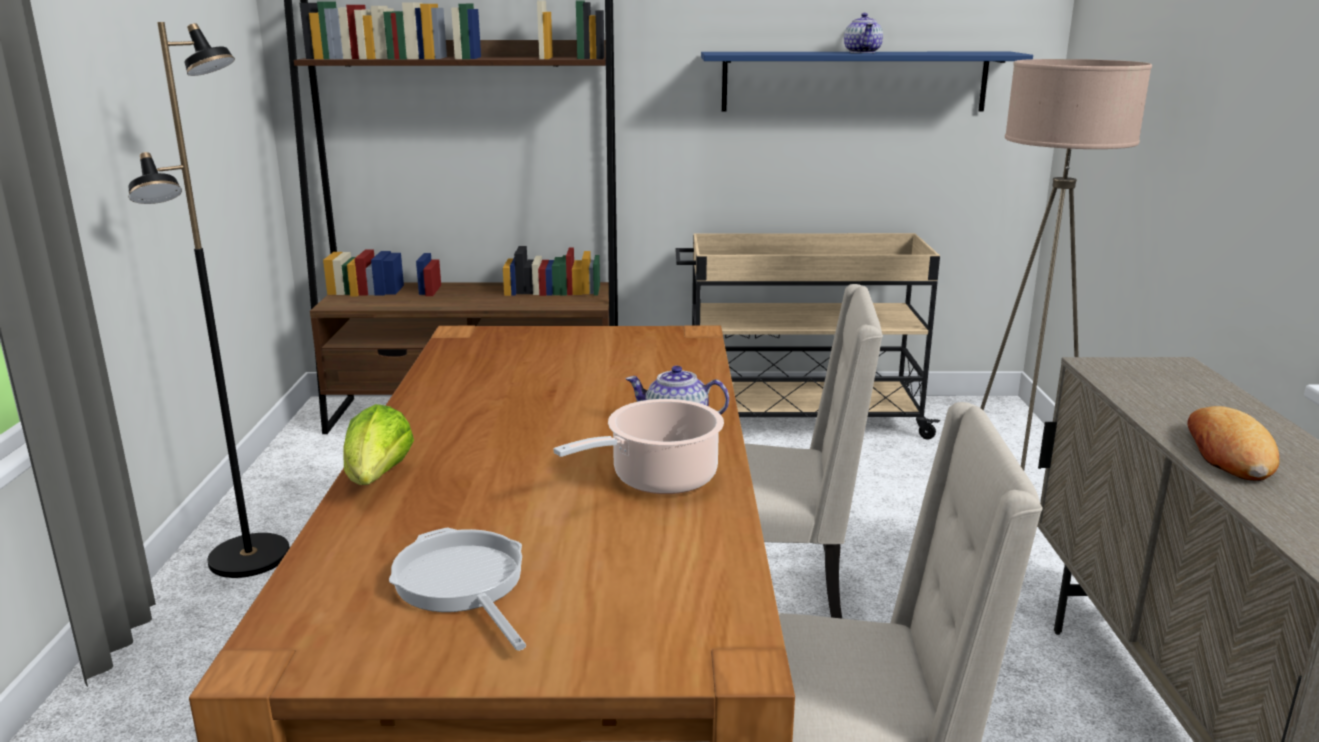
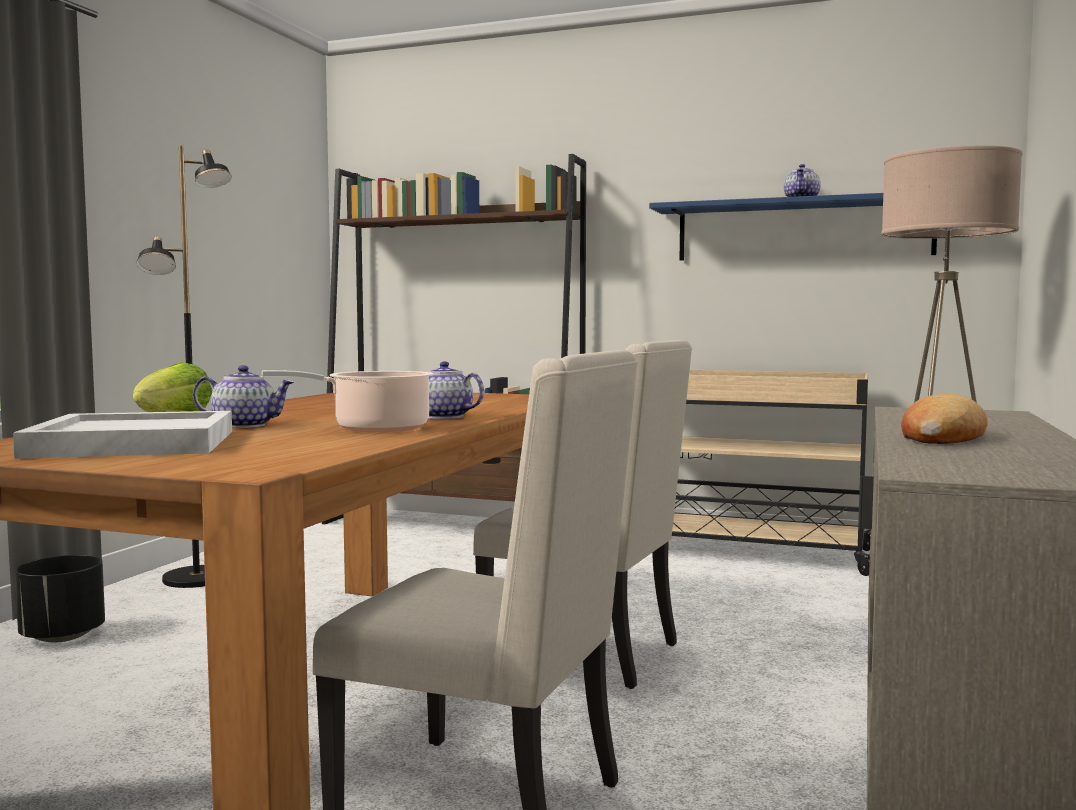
camera: 20 degrees right, 15 degrees down
(167, 693) = (62, 636): none -> black planter
(462, 584) = (132, 444): frying pan -> white tray
(498, 489) = (245, 425): none -> teapot

